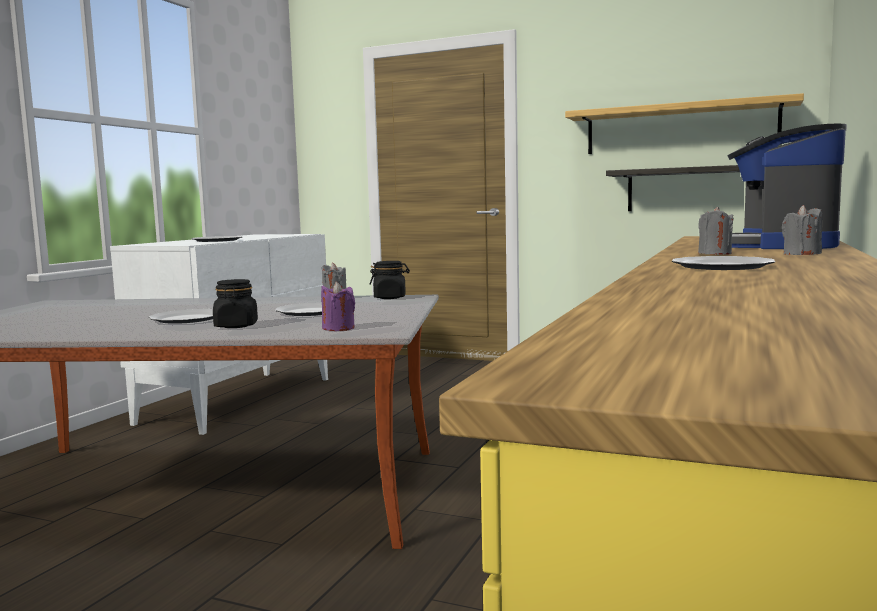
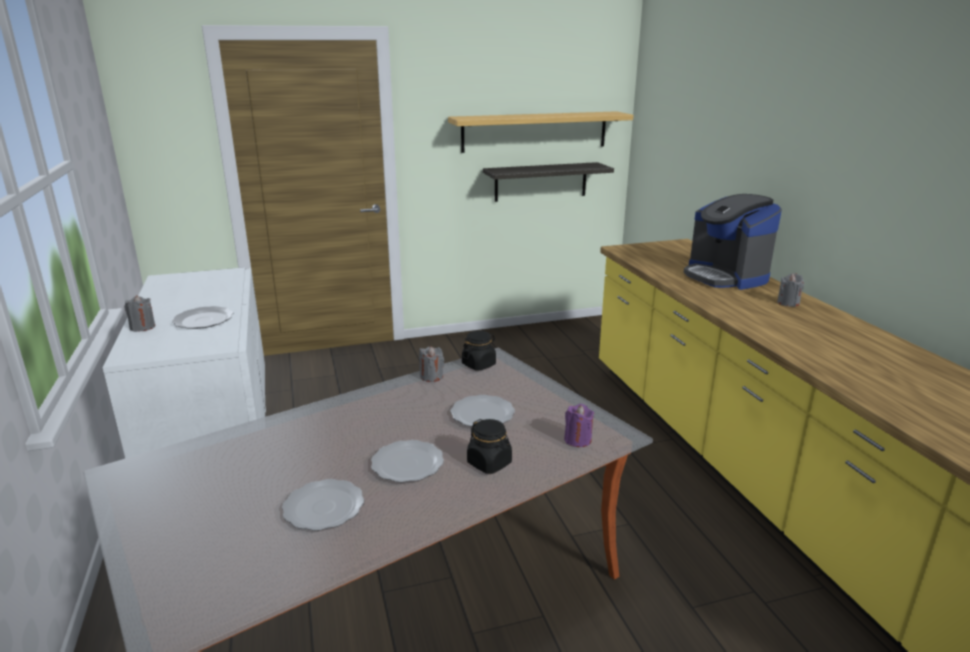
camera: 40 degrees left, 15 degrees up
(714, 254) = (743, 308): grey candle -> grey candle (142, 327)
(722, 267) = (819, 345): plate -> plate (324, 508)

